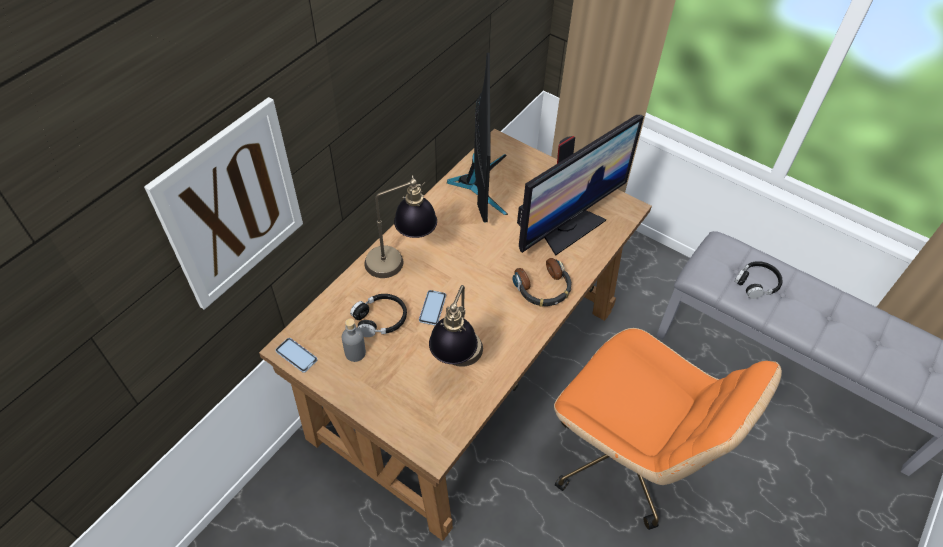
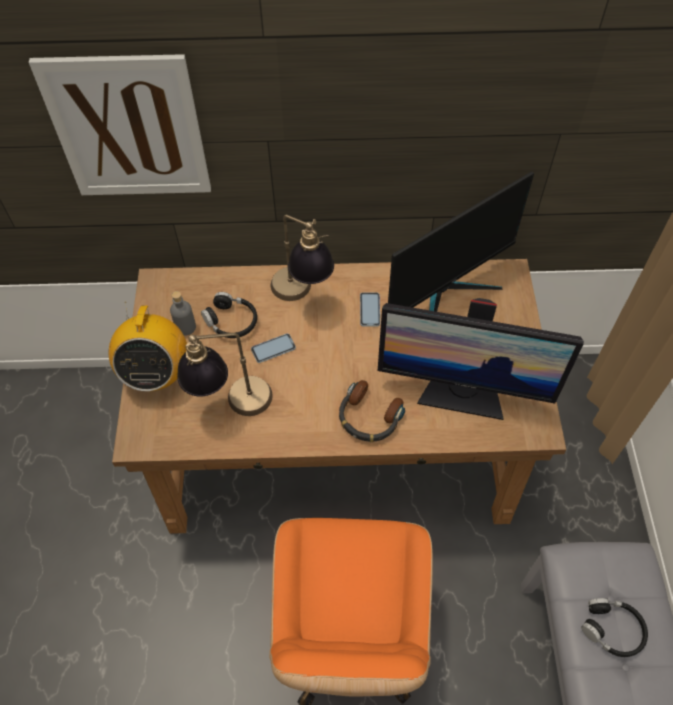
camera: 55 degrees right, 5 degrees up
(296, 355) = (154, 292): phone -> phone (370, 310)
(381, 399) = (157, 373): none -> radio

